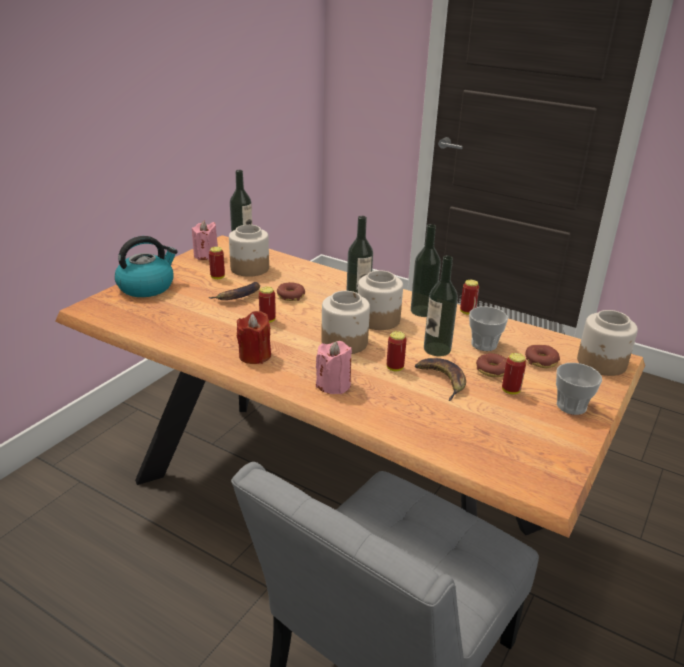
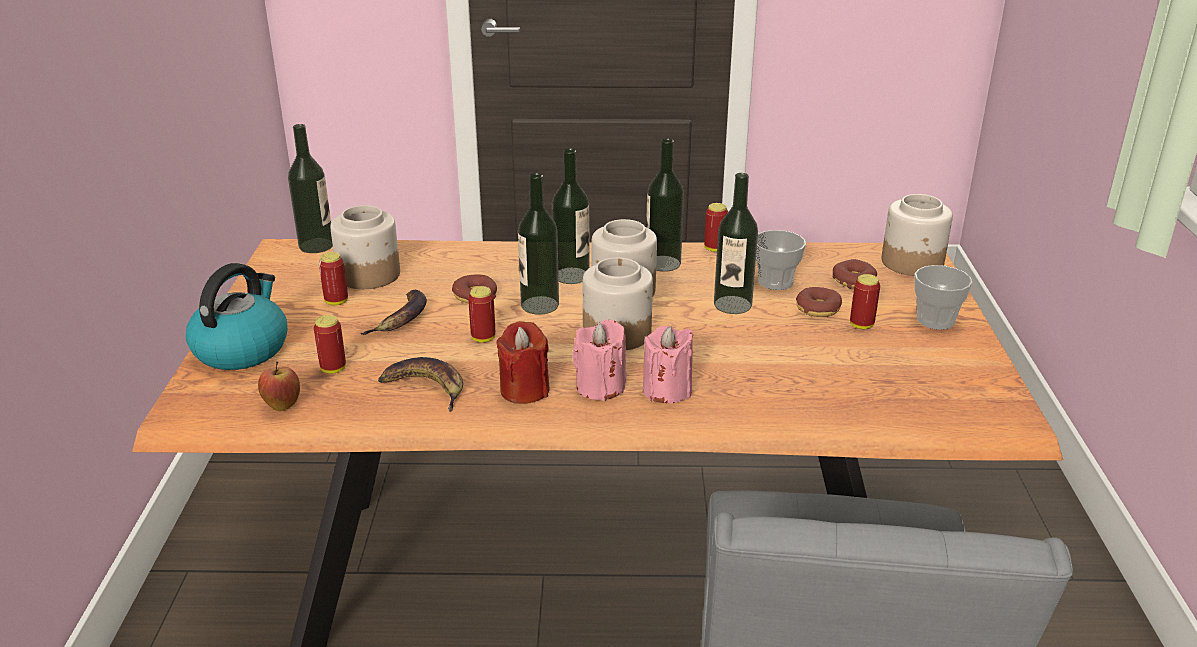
camera: 30 degrees left, 0 degrees up
(131, 321) = (282, 406): none -> apple
(206, 255) = (277, 275): pink candle -> pink candle (600, 387)
(320, 312) = (539, 305): none -> bottle
(395, 368) = (712, 344): can -> can (333, 369)
(442, 380) = (780, 340): banana -> banana (426, 388)

